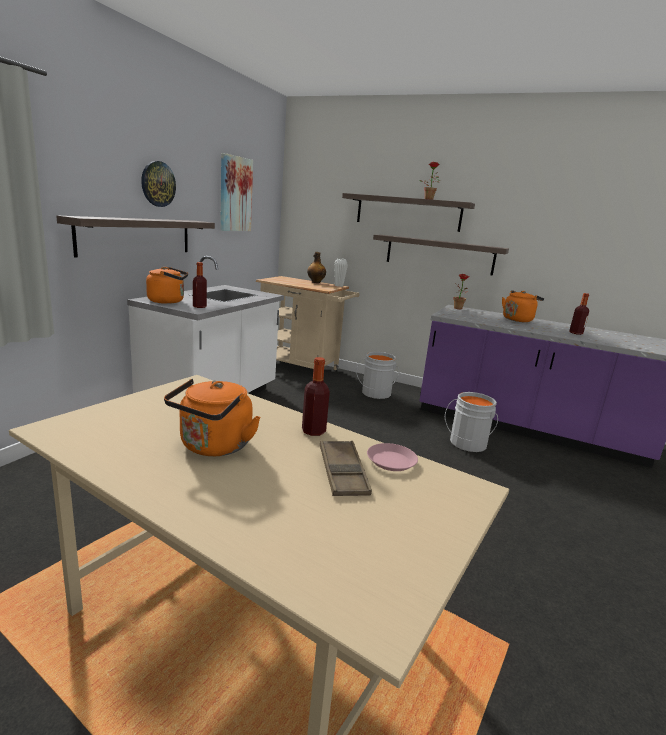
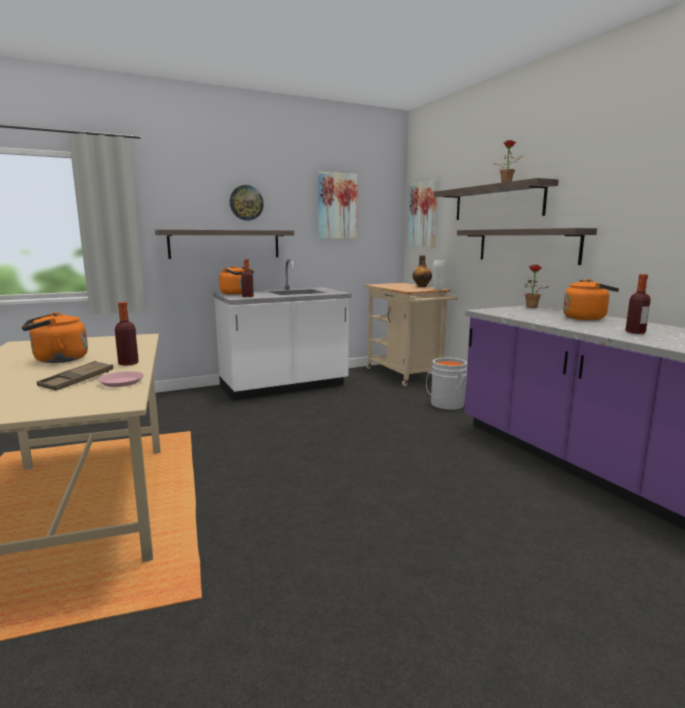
camera: 40 degrees right, 5 degrees down
(310, 210) = (423, 215): none -> picture
(467, 444) = (470, 462): grey bucket -> none

